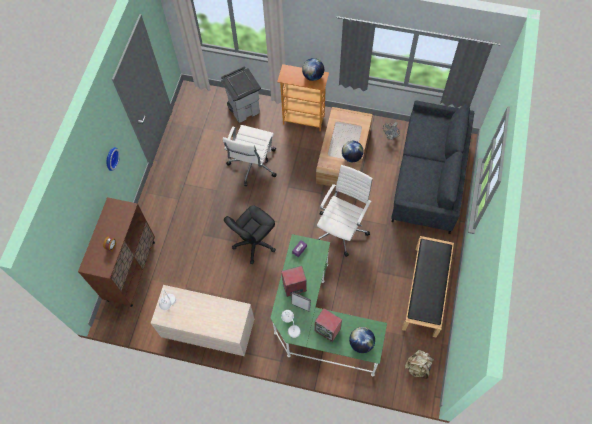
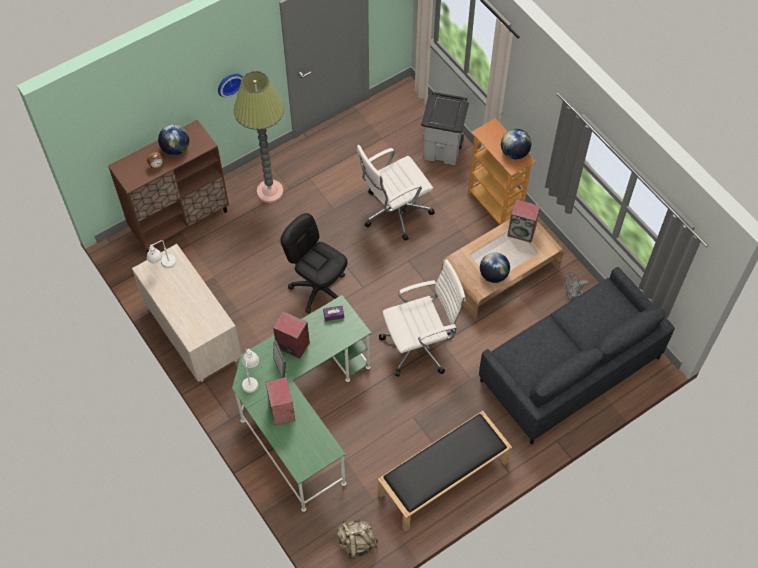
camera: 40 degrees right, 5 degrees down
(168, 209) = (270, 191): none -> floor lamp
(254, 243) = (318, 288): black office chair -> black office chair turned 45 degrees clockwise
(342, 120) = (522, 231): none -> speaker
(361, 343) = (300, 450): globe -> globe (176, 149)

